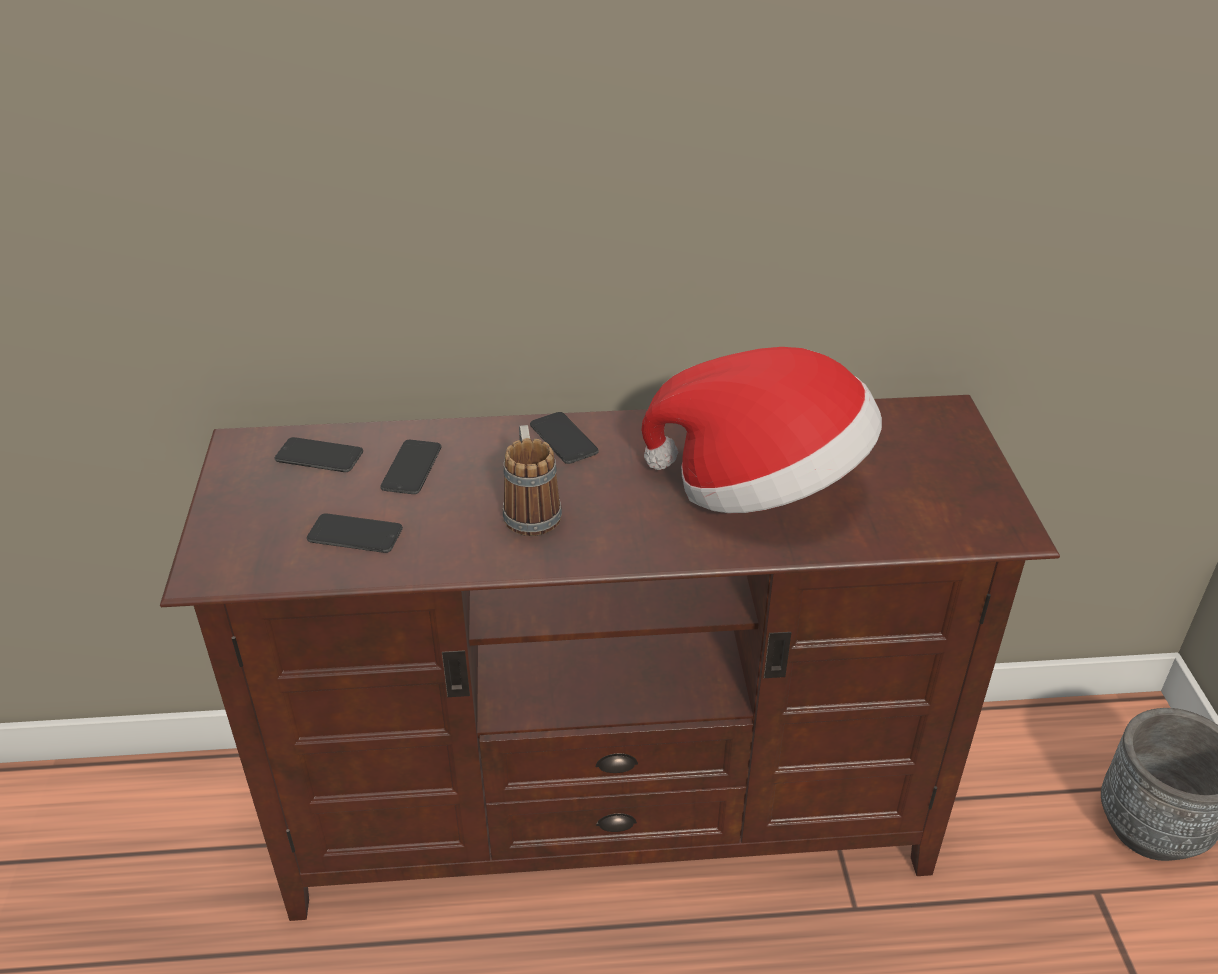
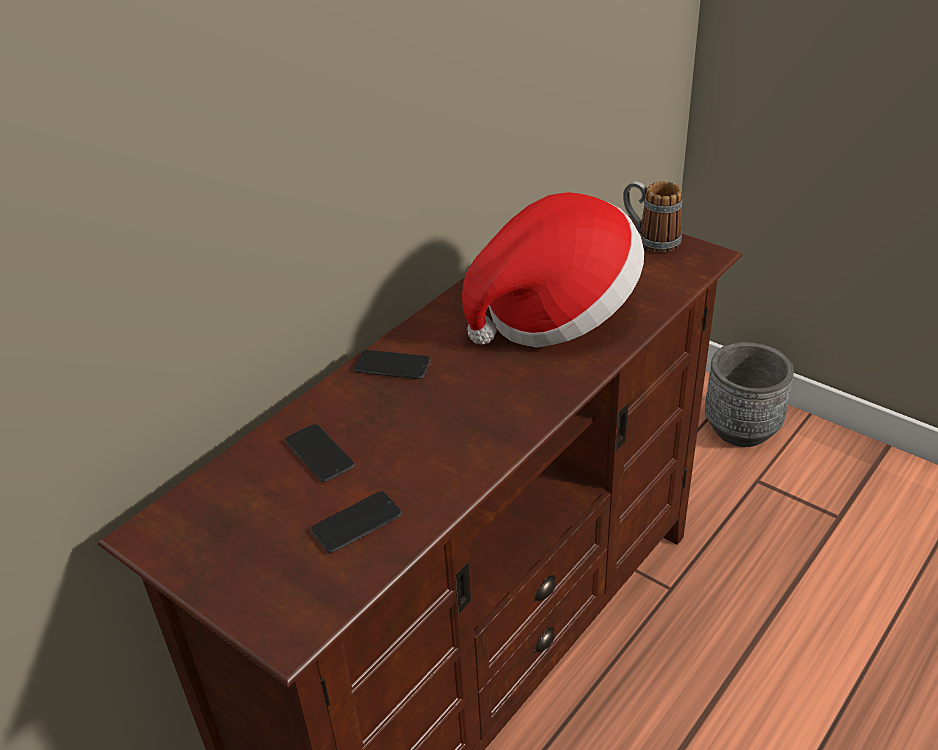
camera: 45 degrees left, 0 degrees up
(319, 456) = (232, 496): phone -> none
(531, 509) = (447, 421): mug -> mug (650, 240)

